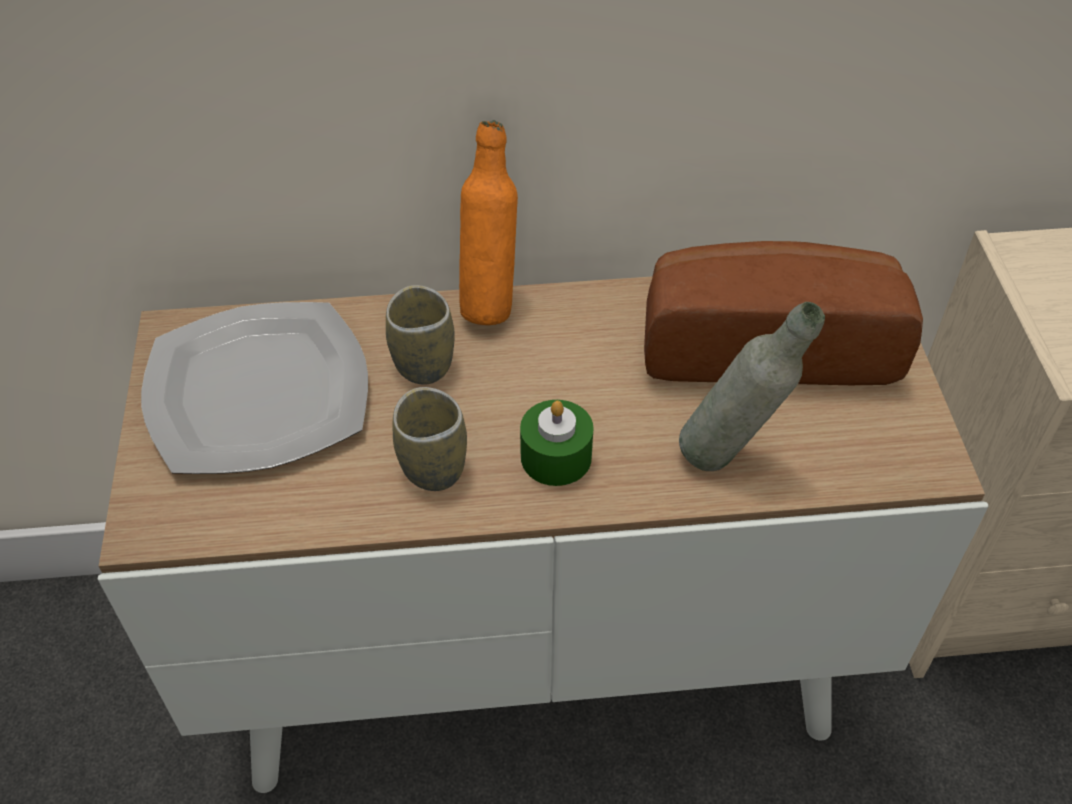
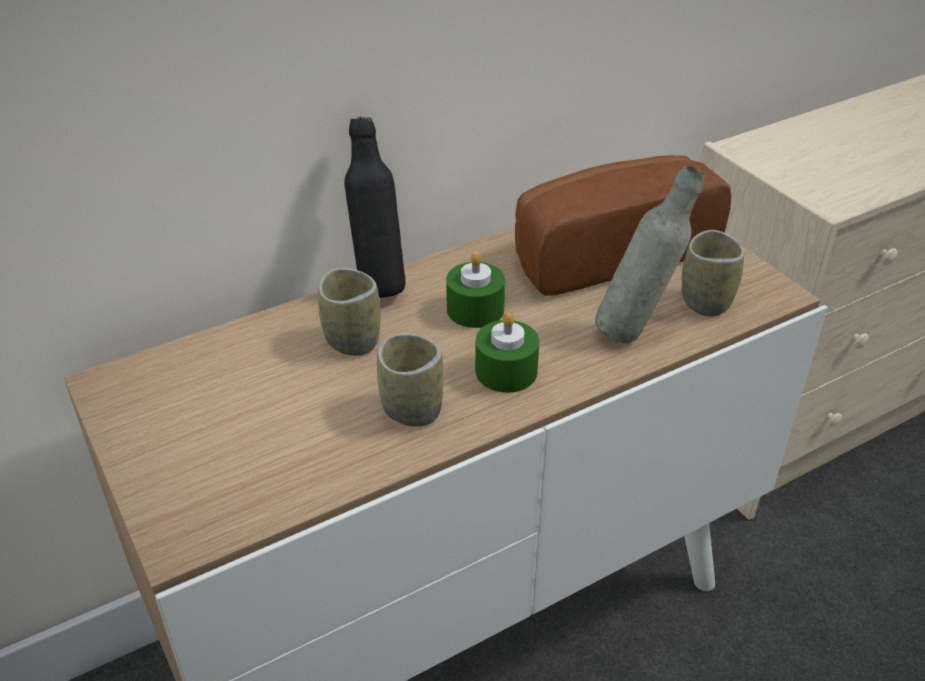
camera: 25 degrees left, 10 degrees down
(260, 393) = (221, 403): plate -> none
(490, 302) = (378, 284): orange bottle -> black bottle
(571, 368) = (475, 309): none -> green candle
(838, 448) = (706, 302): none -> cup

